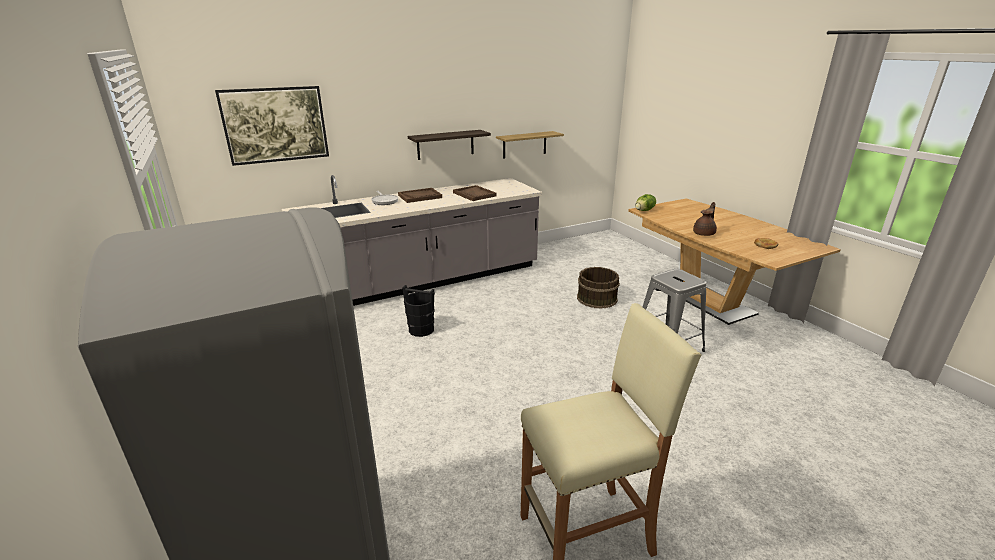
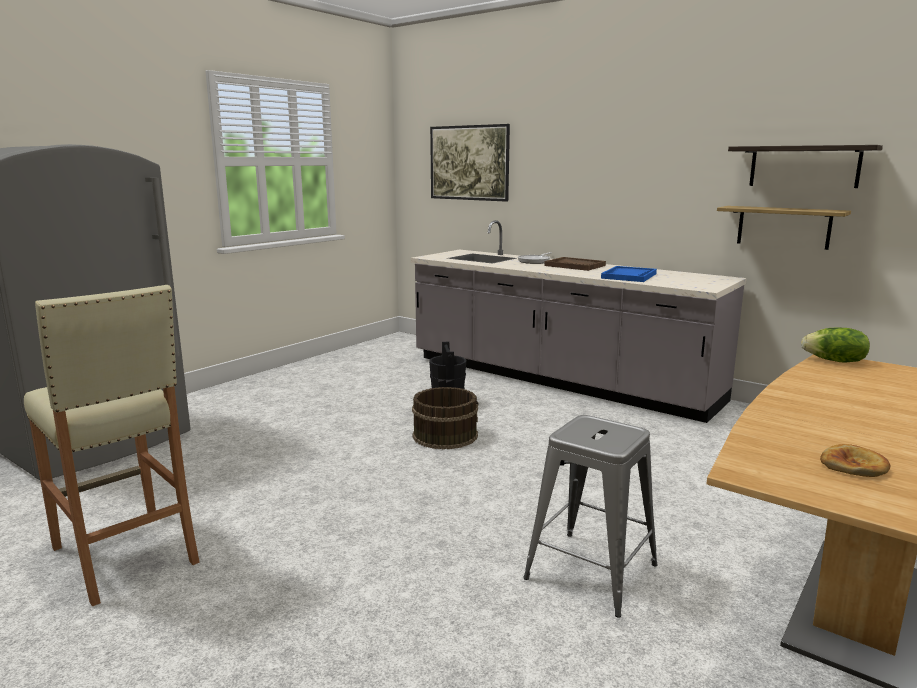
camera: 65 degrees right, 10 degrees down
(445, 144) = (644, 207): shelf -> shelf (804, 166)
(474, 194) = (629, 276): brown tray -> blue tray
(596, 298) = (676, 485): brown bucket -> brown bucket (445, 435)
(704, 233) = (801, 408): brown teapot -> none

